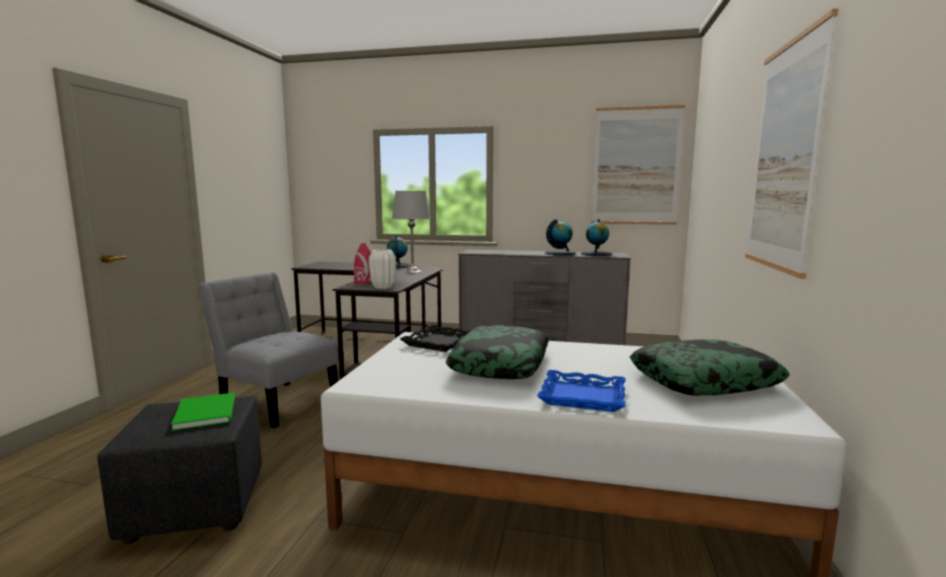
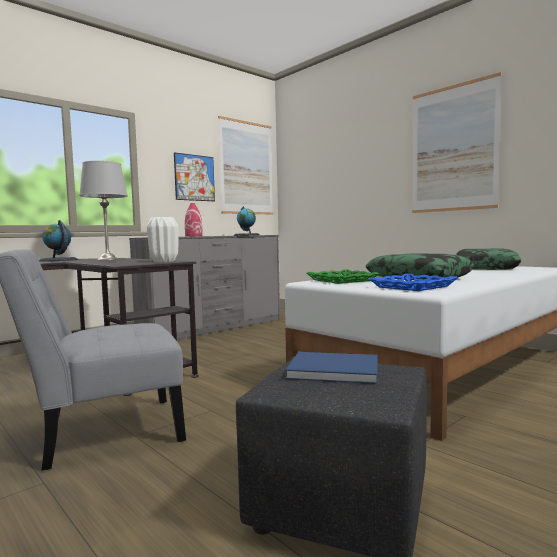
camera: 55 degrees left, 5 degrees down
(208, 412) = (331, 369): green book -> blue book
(364, 282) = (116, 263): red vase -> red vase (194, 236)
(439, 343) = (342, 280): black tray -> green tray
(557, 184) = (194, 177): none -> picture
(560, 253) = (224, 235): globe -> none
(582, 397) = (500, 275): blue tray -> blue tray (413, 287)

